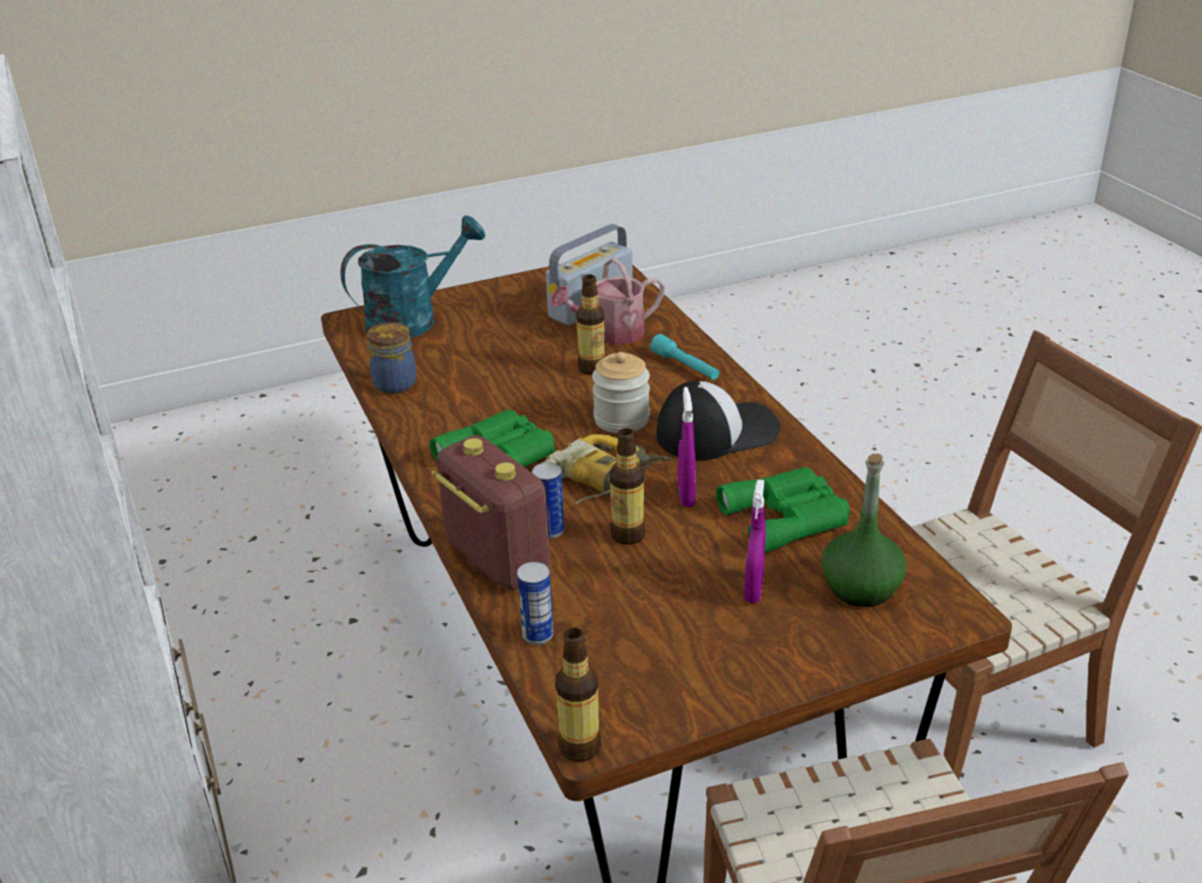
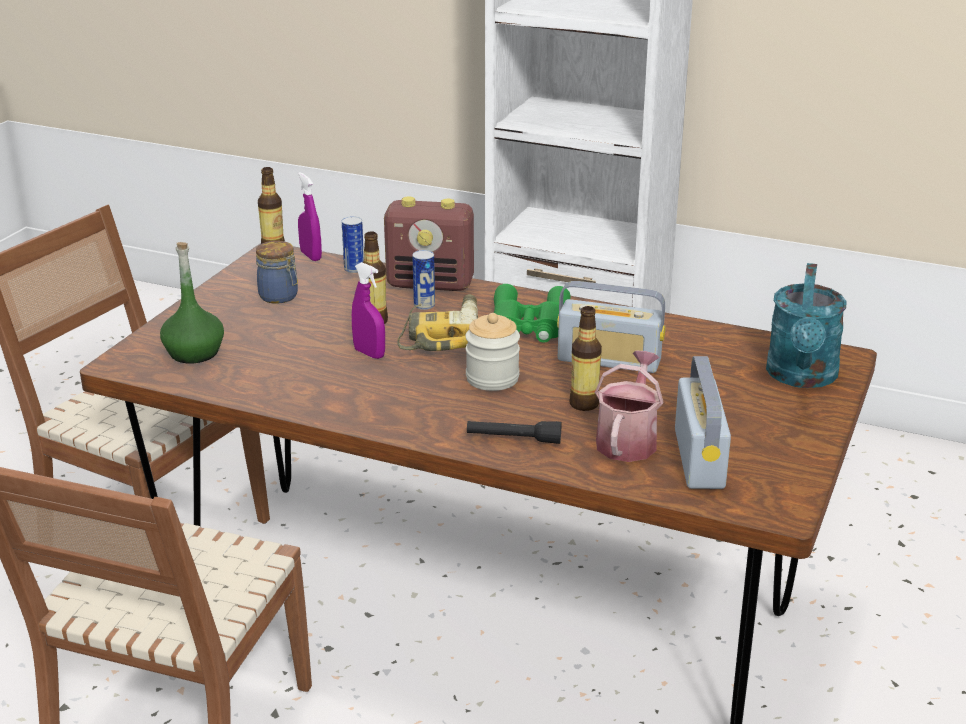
camera: 135 degrees right, 5 degrees down
(395, 383) = (696, 332): jar -> jar (280, 297)
(506, 392) = (609, 360): none -> radio
(685, 367) = (513, 439): turquoise flashlight -> black flashlight
(717, 431) = (409, 400): cap -> none
(753, 590) = (260, 327): purple spray bottle -> purple spray bottle (311, 256)
(788, 517) = (283, 369): green binoculars -> none

